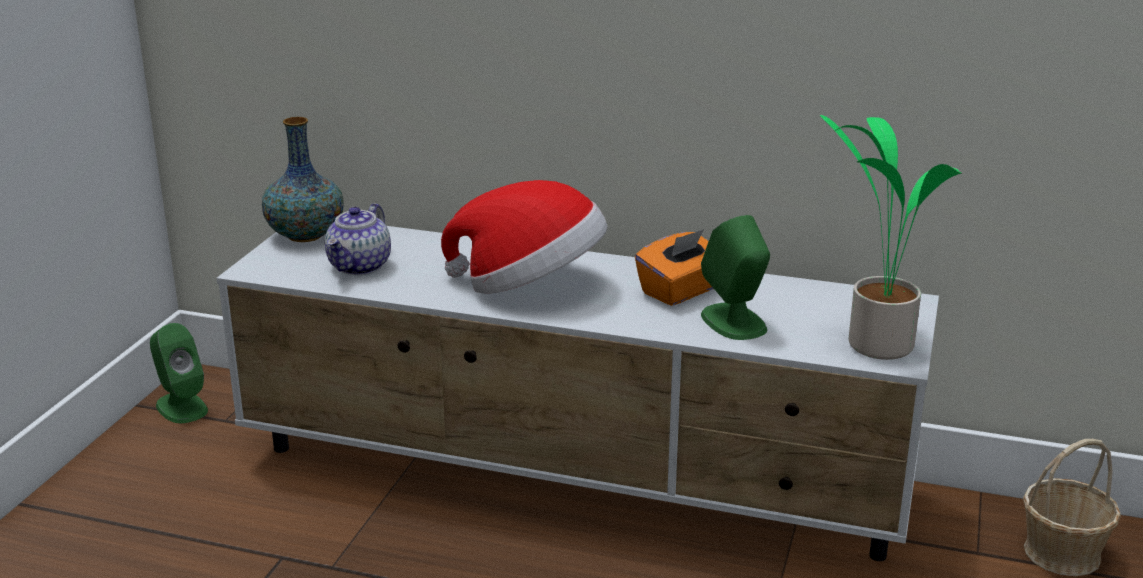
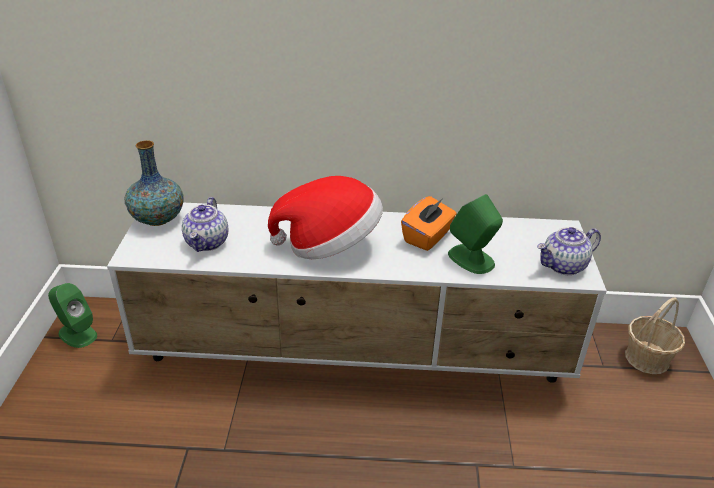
camera: 15 degrees left, 10 degrees up
(875, 345) = (563, 266): potted plant -> teapot

